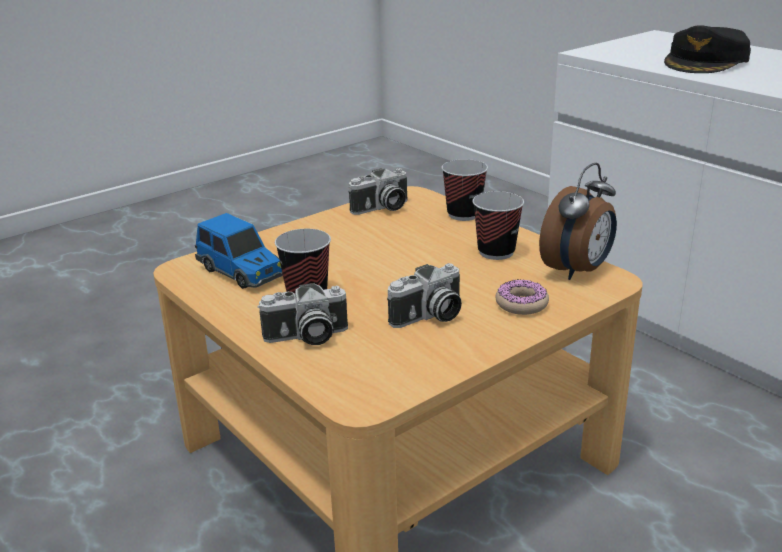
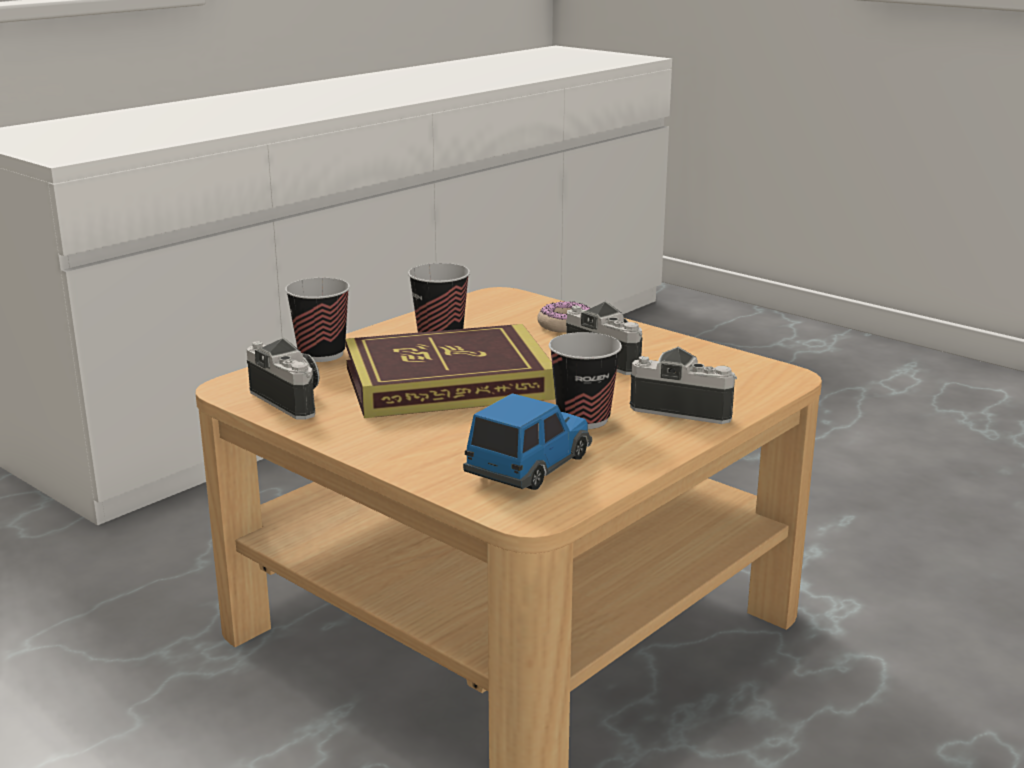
camera: 100 degrees left, 5 degrees down
(306, 337) = (684, 409): camera -> camera turned 45 degrees counterclockwise
(395, 252) = (448, 383): none -> book
(578, 271) = (482, 305): alarm clock -> none
(706, 62) = (160, 127): black cap -> none

